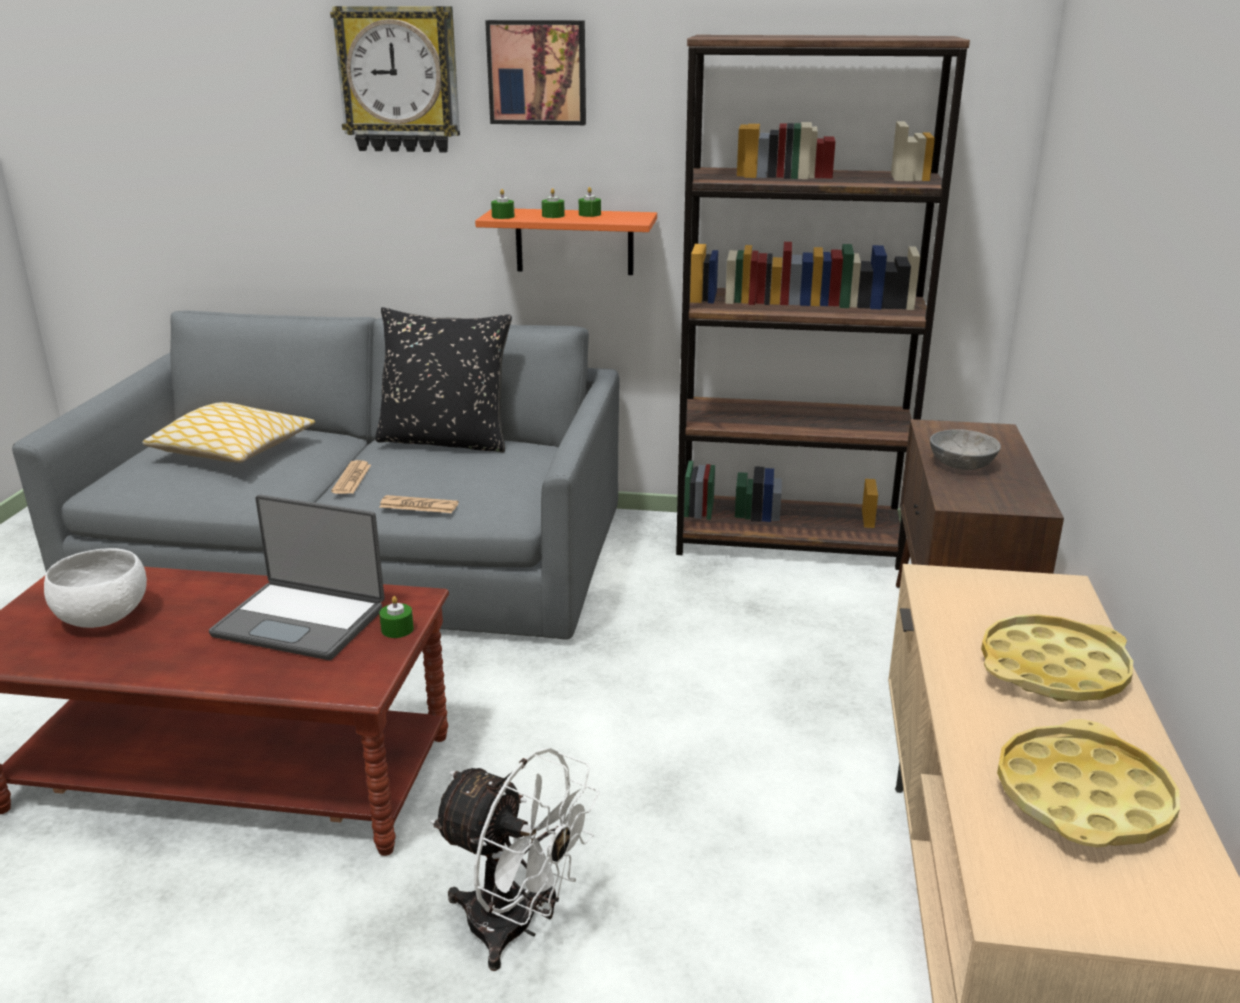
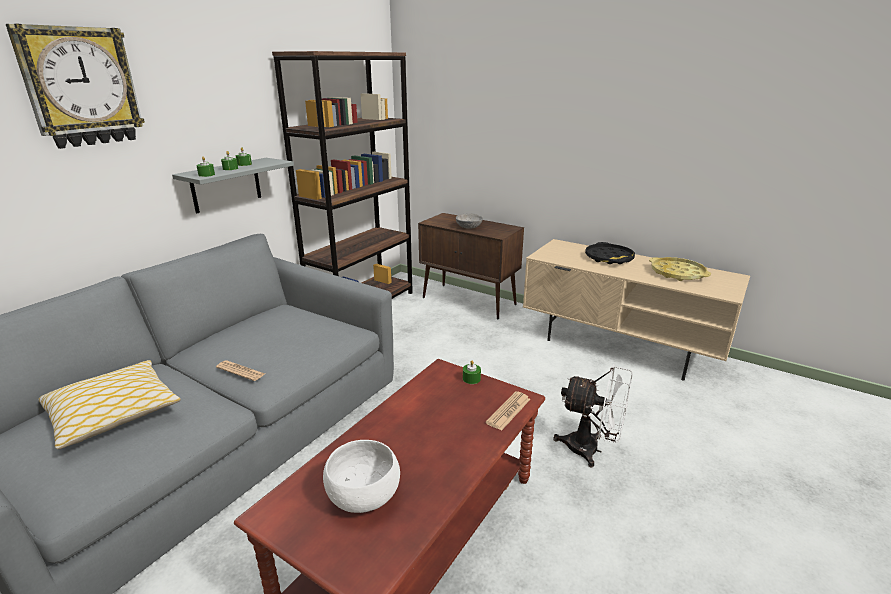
camera: 65 degrees left, 0 degrees up
(302, 621) = (439, 408): laptop -> none
(419, 505) = (312, 354): newspaper -> newspaper (508, 411)
(445, 441) = (235, 329): black pillow -> none
(516, 928) = (591, 449): white fan -> white fan turned 60 degrees clockwise
(537, 72) = (185, 77): picture -> none
(574, 241) = (226, 185): orange shelf -> grey shelf
(1053, 669) = (609, 258): yellow tray -> black tray

